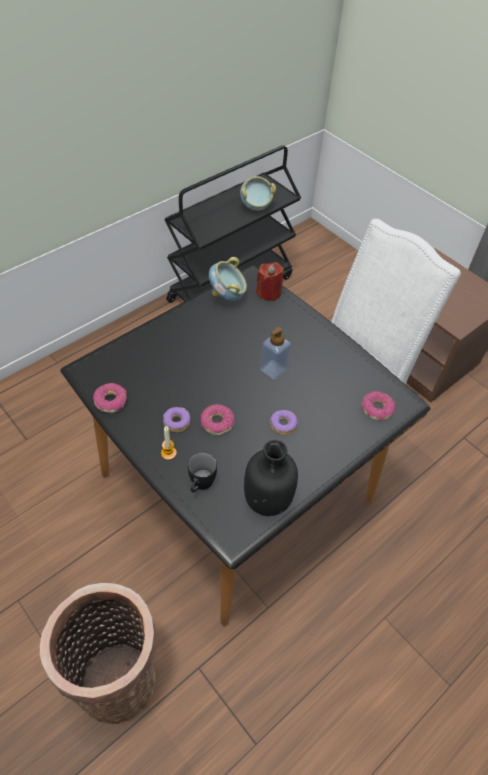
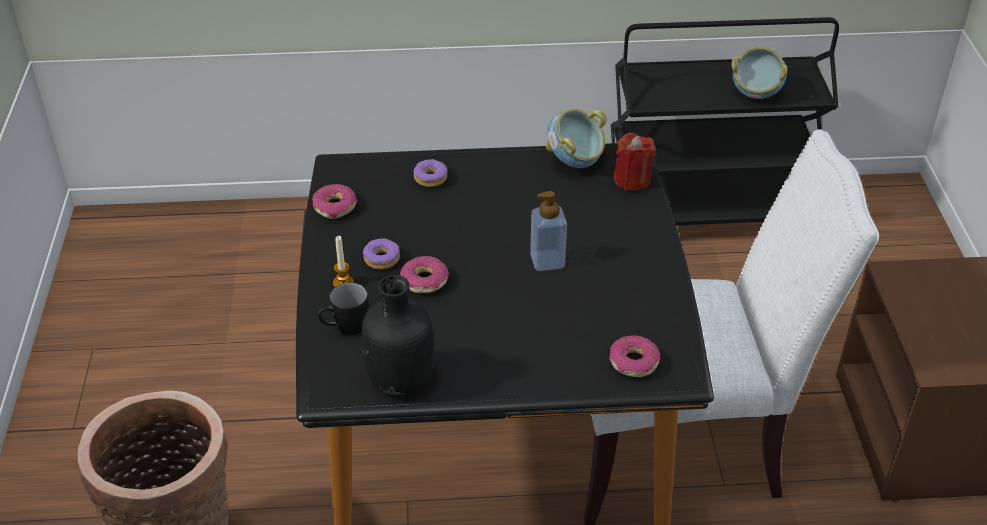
camera: 40 degrees right, 10 degrees down
(283, 425) = (497, 320): donut -> donut (430, 178)

